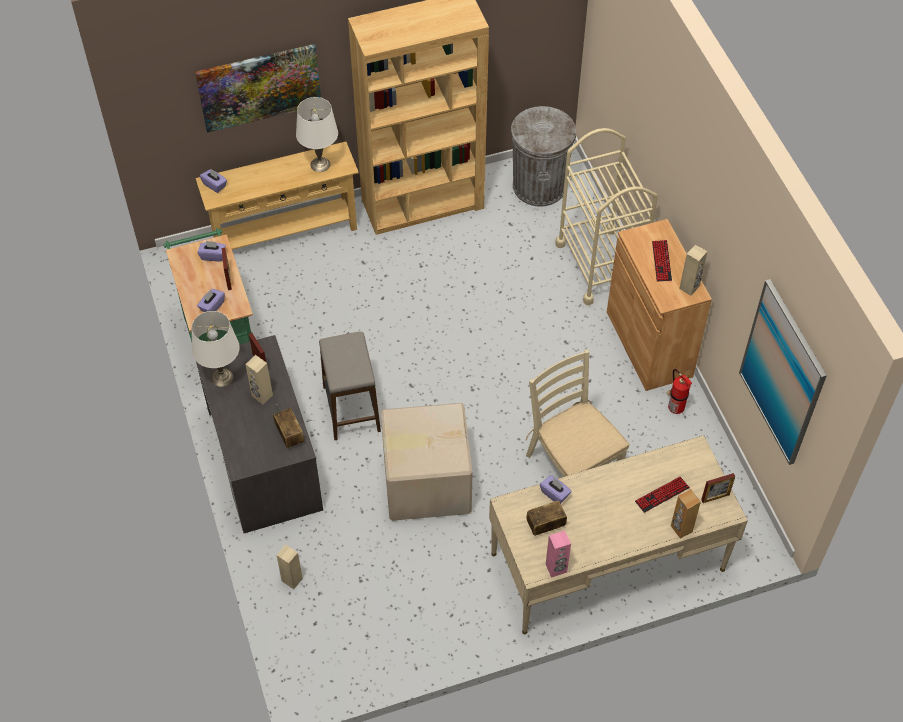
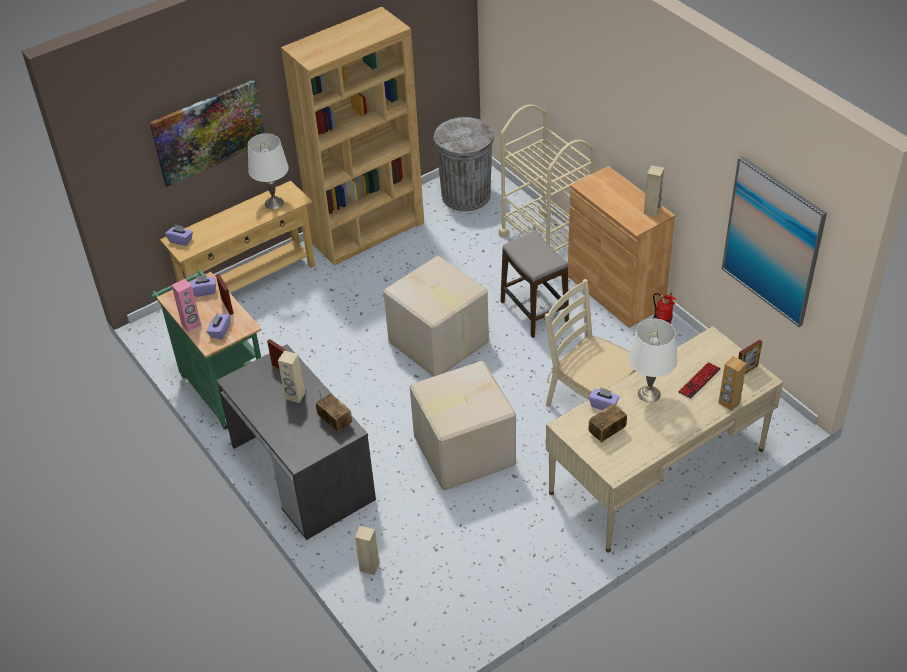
camera: 15 degrees left, 10 degrees down
(222, 377) = (250, 390): white table lamp -> white table lamp (649, 393)
(351, 408) = (368, 408): stool -> stool (534, 312)
(446, 354) = (438, 343): none -> cardboard box
(556, 568) = (632, 464): pink speaker -> pink speaker (191, 325)
(661, 261) = (618, 197): keyboard -> none

